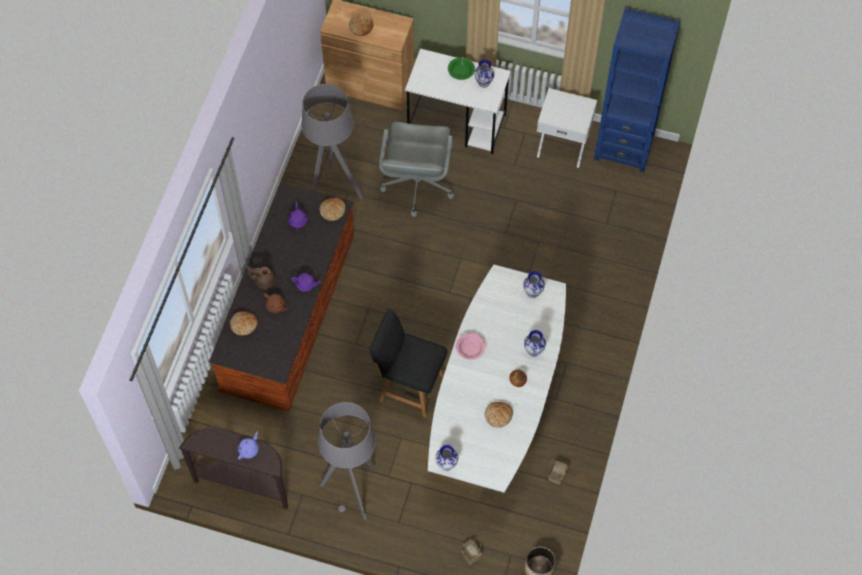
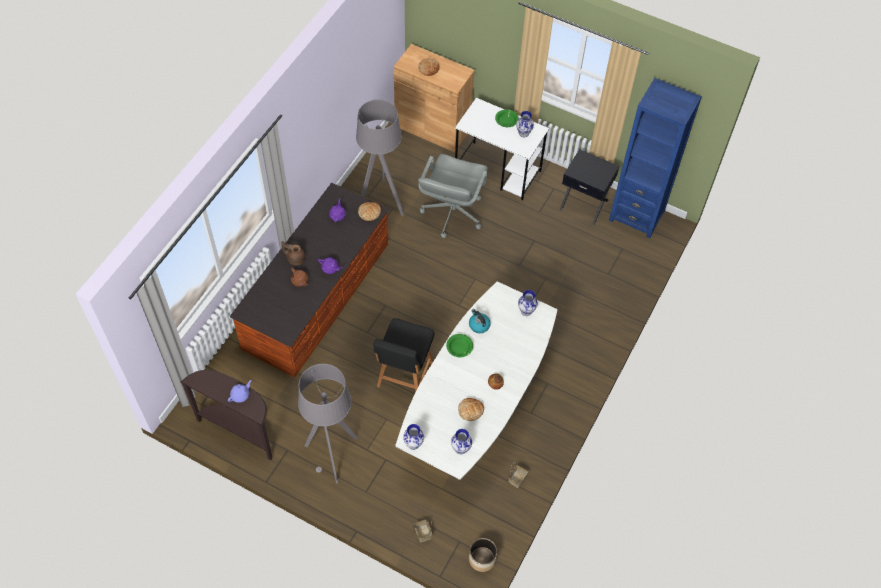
camera: 10 degrees right, 5 degrees down
(243, 324) = (268, 290): bread -> none
(409, 386) = (404, 376): black chair -> black chair turned 105 degrees counterclockwise
(470, 348) = (459, 348): pink bowl -> green bowl
(485, 318) = (479, 325): none -> kettle
(533, 351) = (515, 361): vase -> vase (460, 448)
(563, 145) = (584, 204): white nightstand -> black nightstand

